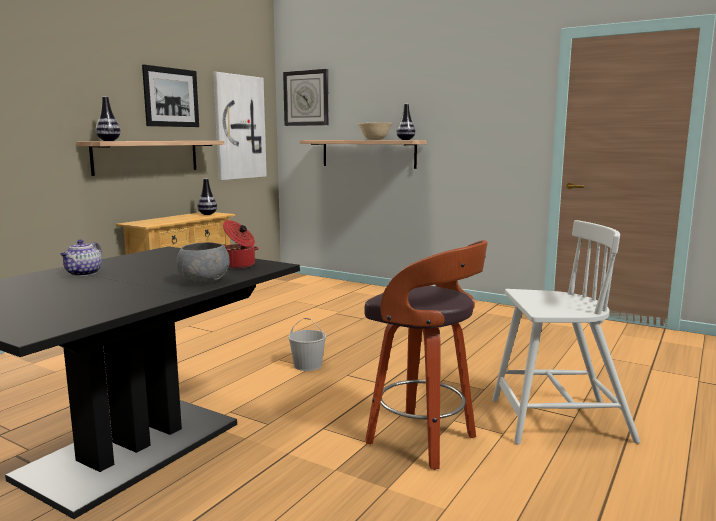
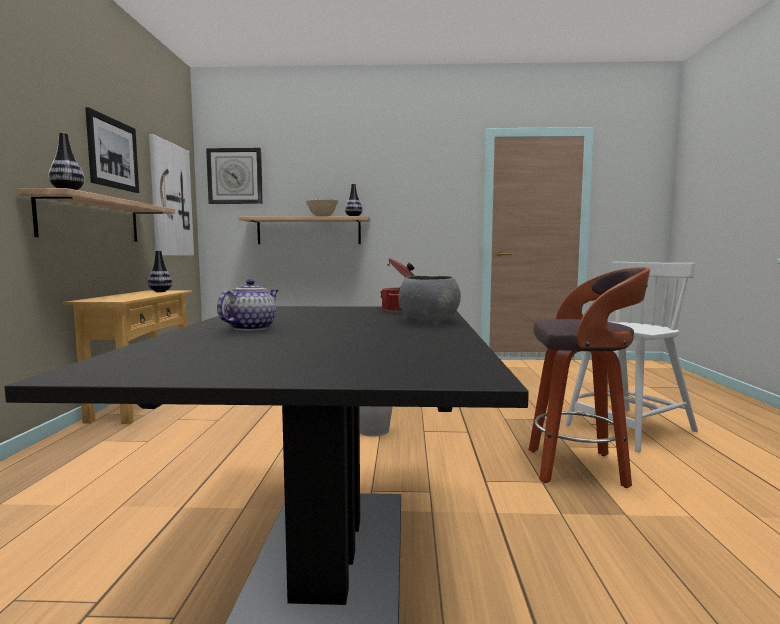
camera: 30 degrees left, 5 degrees down
(83, 273) = (251, 328): teapot -> teapot turned 135 degrees counterclockwise

